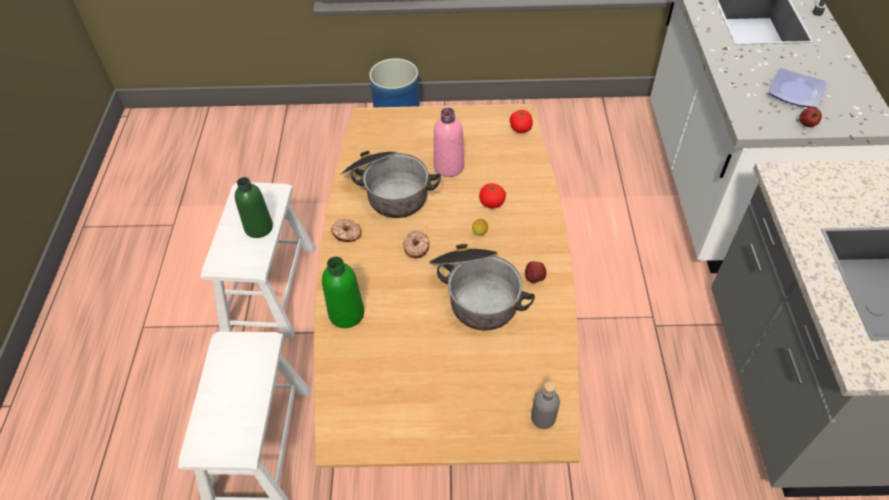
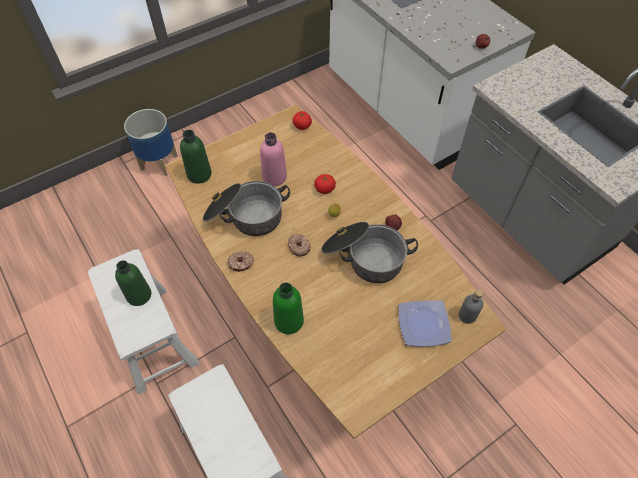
camera: 35 degrees left, 5 degrees up
(377, 131) = (199, 174): none -> green bottle
(796, 93) = (460, 28): plate -> plate (424, 325)

